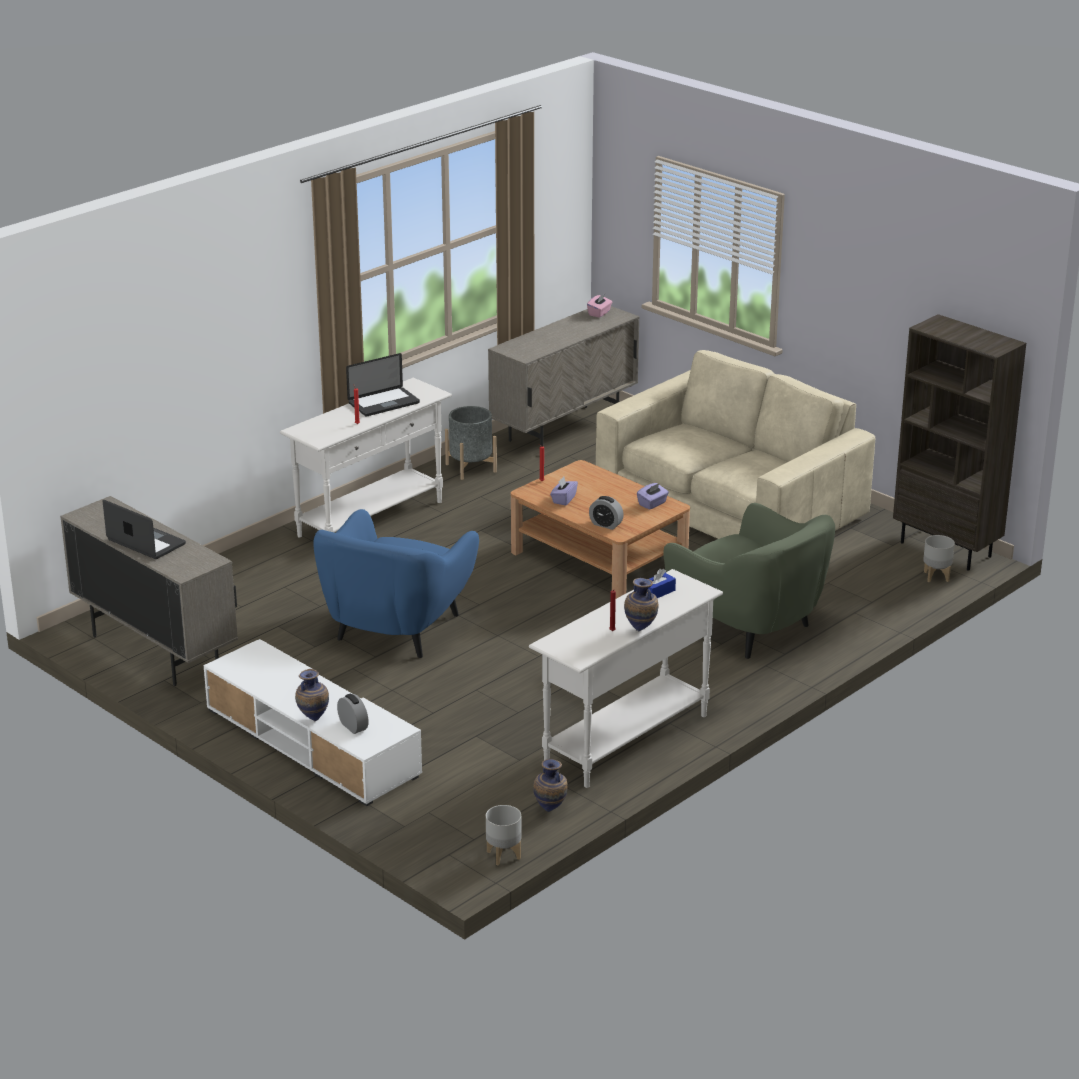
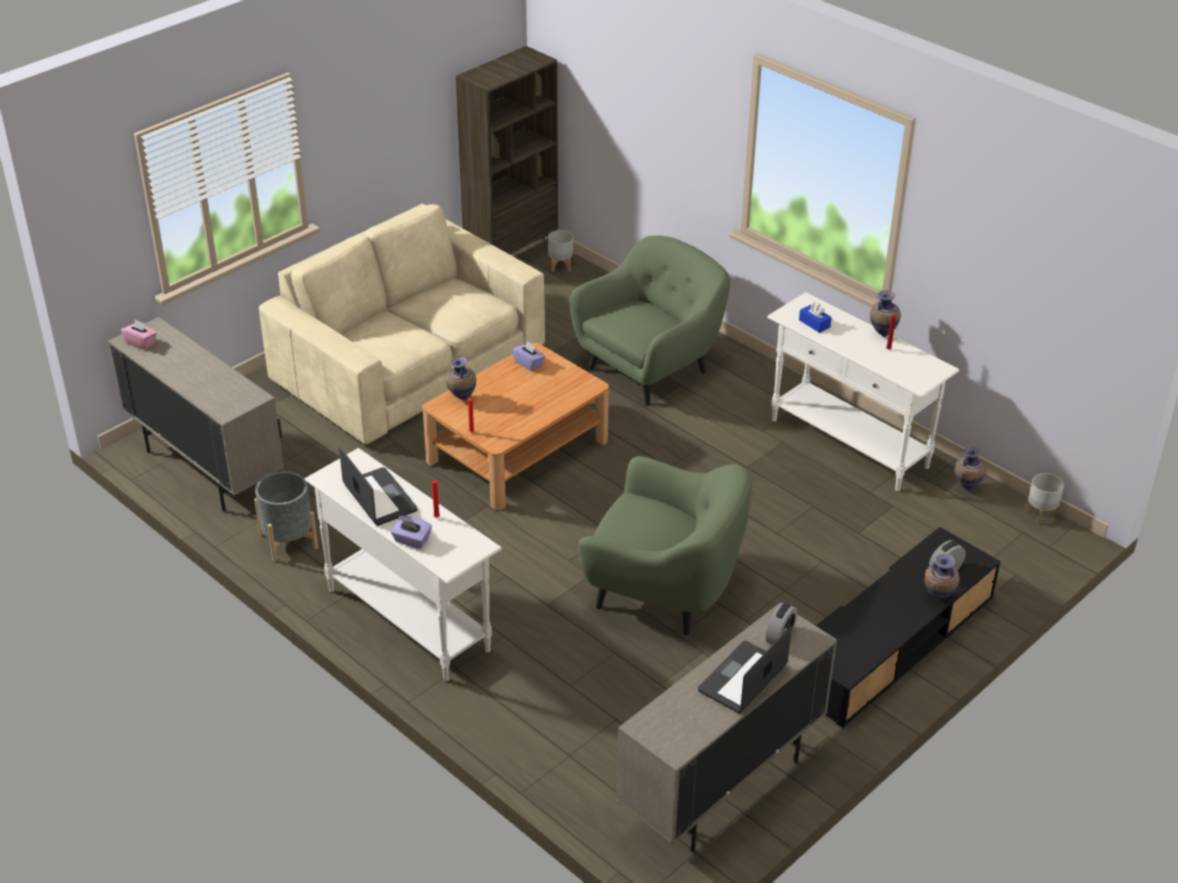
camera: 90 degrees left, 10 degrees up
(312, 742) = (890, 643): white tv stand -> black tv stand
(396, 629) = (664, 591): blue armchair -> green armchair
(563, 499) = (515, 418): purple tissue box -> purple tissue box (411, 540)
(592, 475) = (461, 399): none -> vase
(606, 524) = (572, 393): alarm clock -> alarm clock (780, 637)

